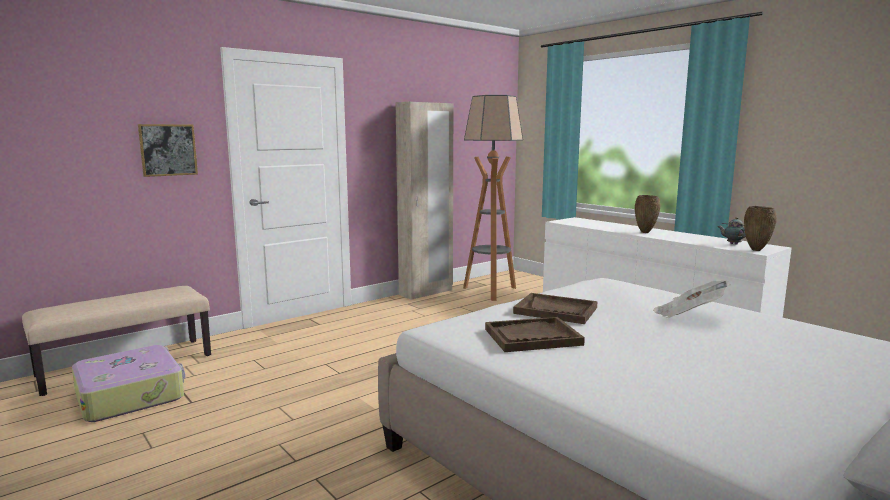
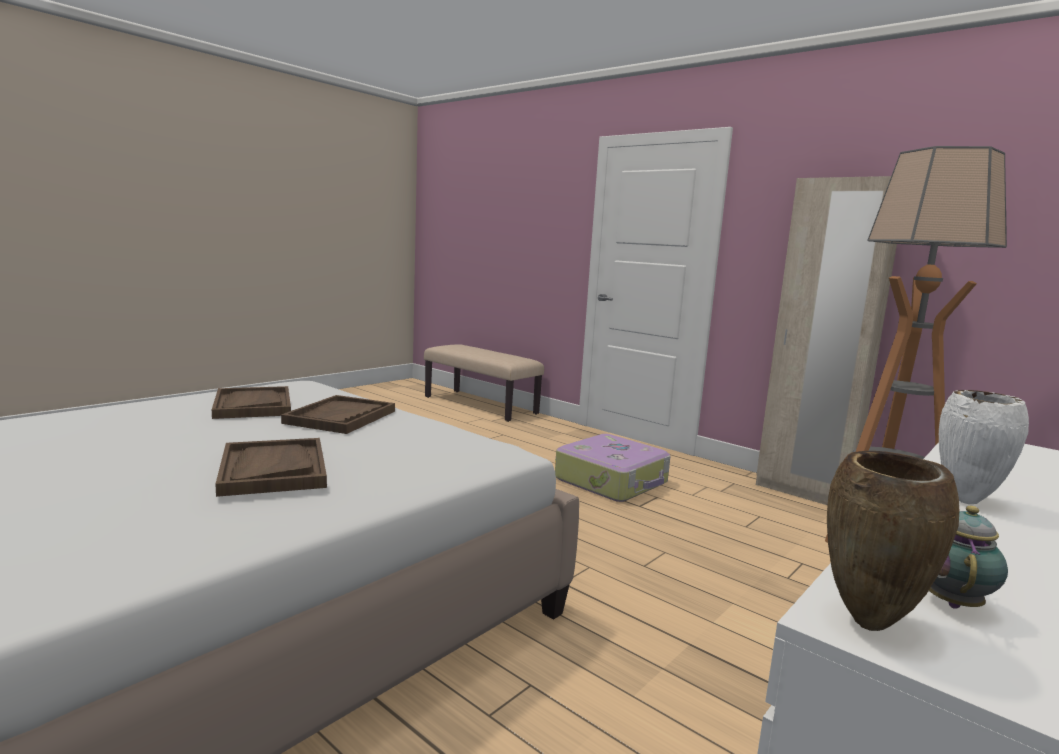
camera: 80 degrees right, 0 degrees up
(131, 395) = (428, 413): suitcase -> suitcase (612, 481)
(168, 150) = (548, 237): picture -> none
(645, 232) = (967, 502): brown vase -> white vase
(688, 316) = (273, 469): newspaper -> brown tray

